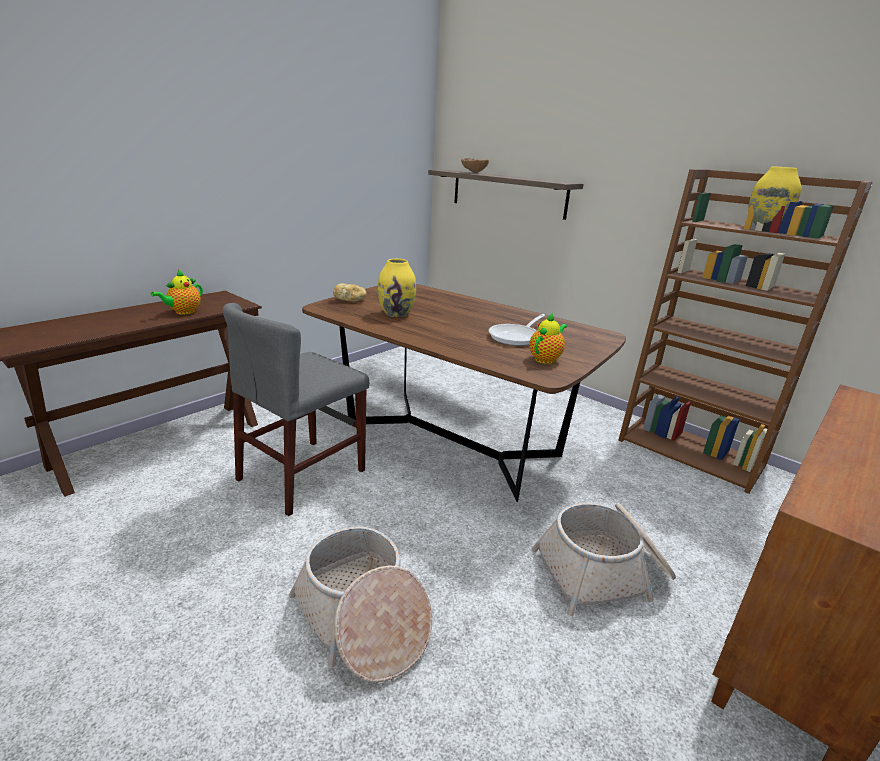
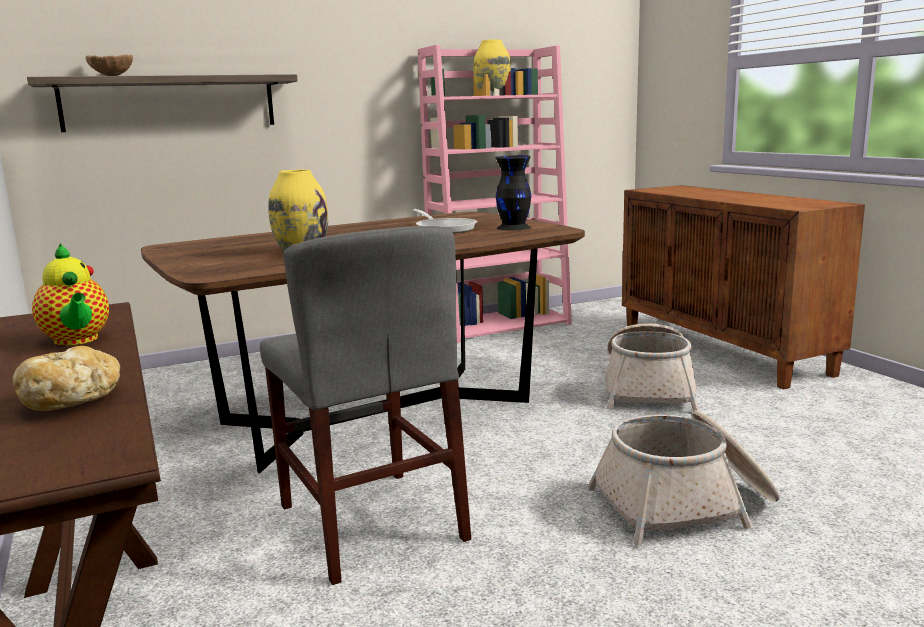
camera: 65 degrees left, 10 degrees down
(350, 300) = (198, 265): bread -> bread (72, 401)
(546, 359) = (514, 227): teapot -> black vase
(692, 452) = (501, 324): brown bookcase -> pink bookcase

